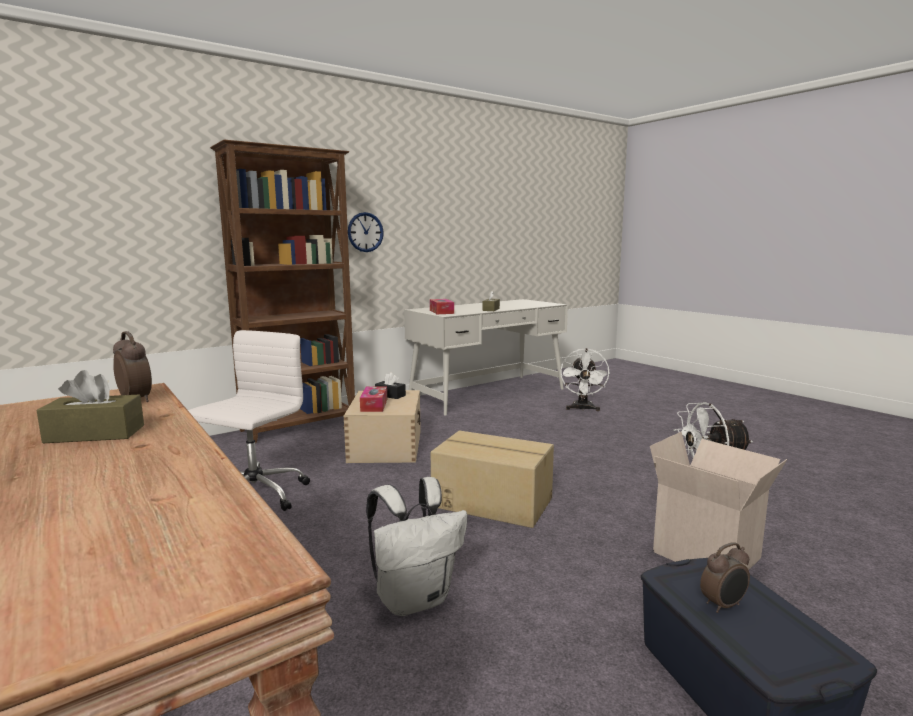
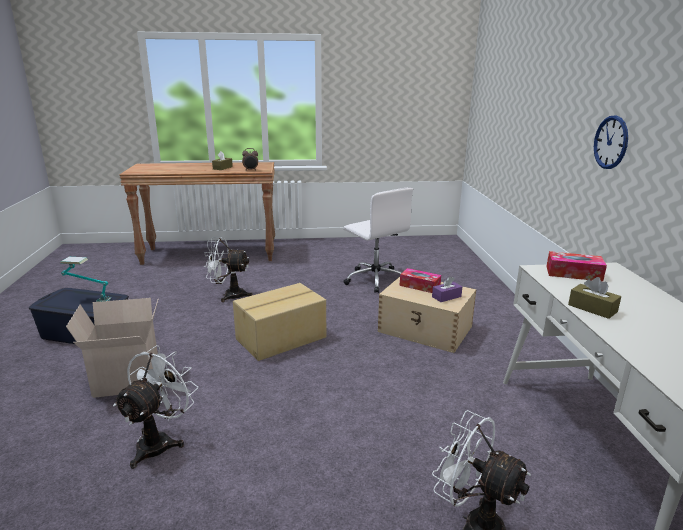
camera: 120 degrees right, 10 degrees up
(300, 426) = (502, 306): brown bookcase -> none
(390, 395) = (446, 297): black tissue box -> purple tissue box
(415, 599) = (229, 295): white backpack -> white fan
(723, 605) = (88, 299): alarm clock -> table lamp

